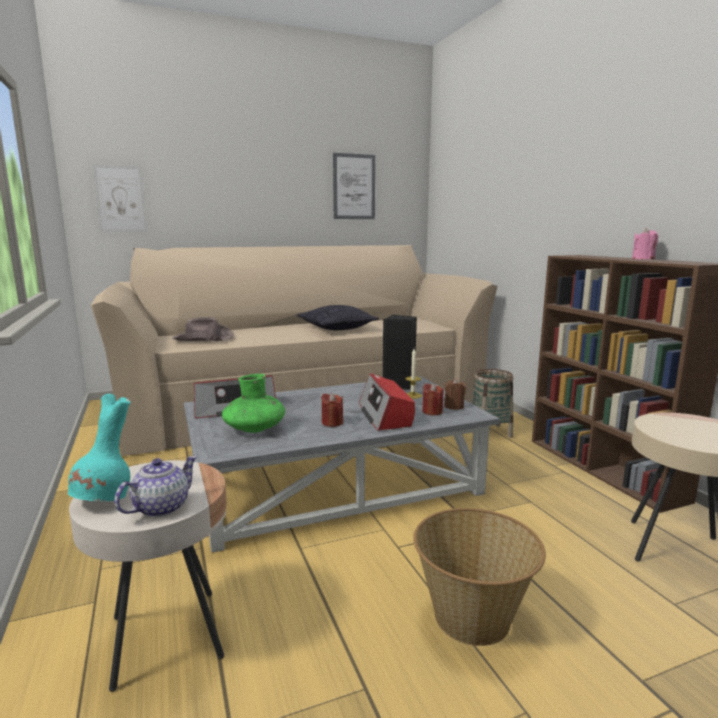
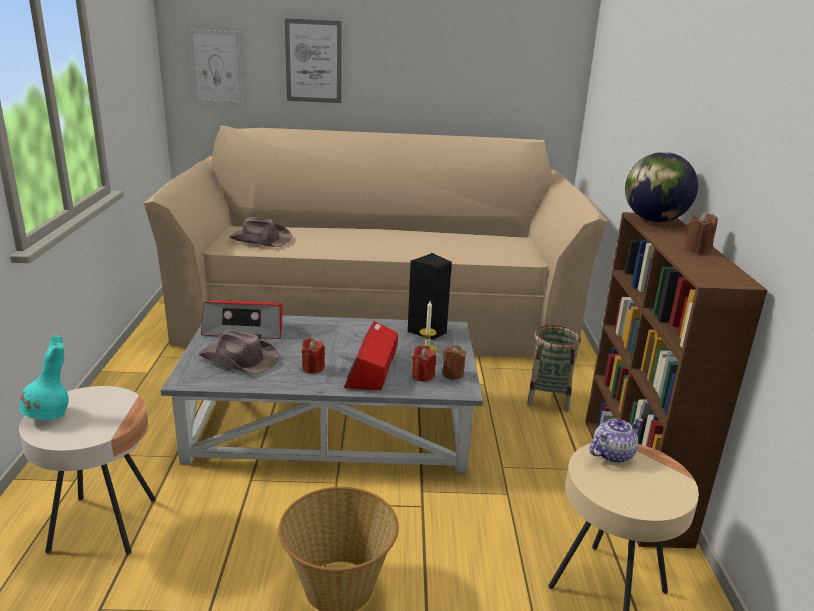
camera: 20 degrees right, 10 degrees up
(160, 508) = (77, 433): teapot -> teapot (612, 454)
(254, 429) = (239, 360): green vase -> brown hat
(337, 328) = (408, 244): pillow -> none
(354, 187) = (486, 58): picture -> picture (313, 61)
(579, 256) = (654, 220): none -> globe
(643, 259) = (697, 249): pink candle -> brown candle

